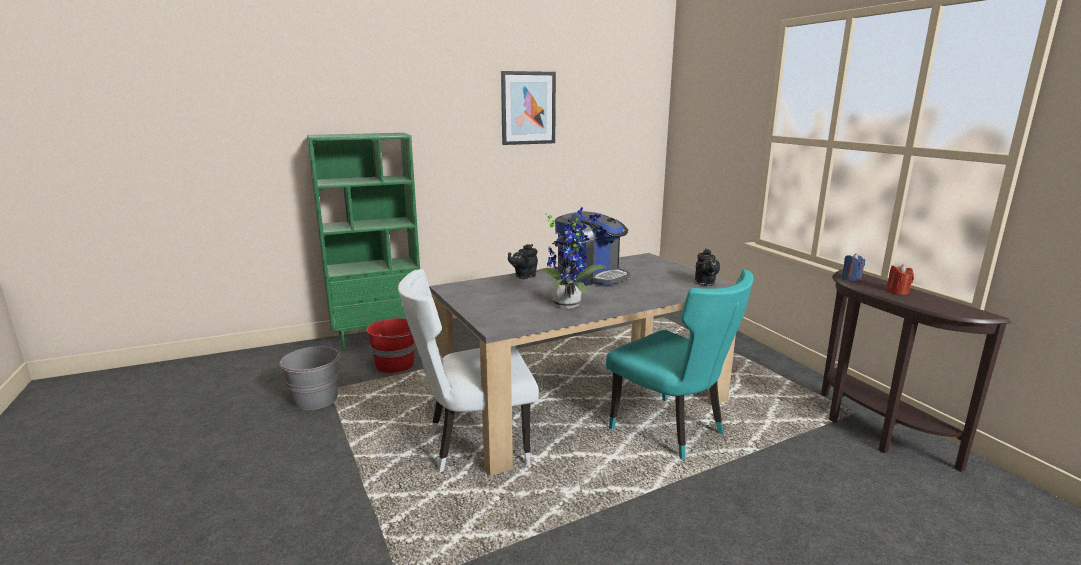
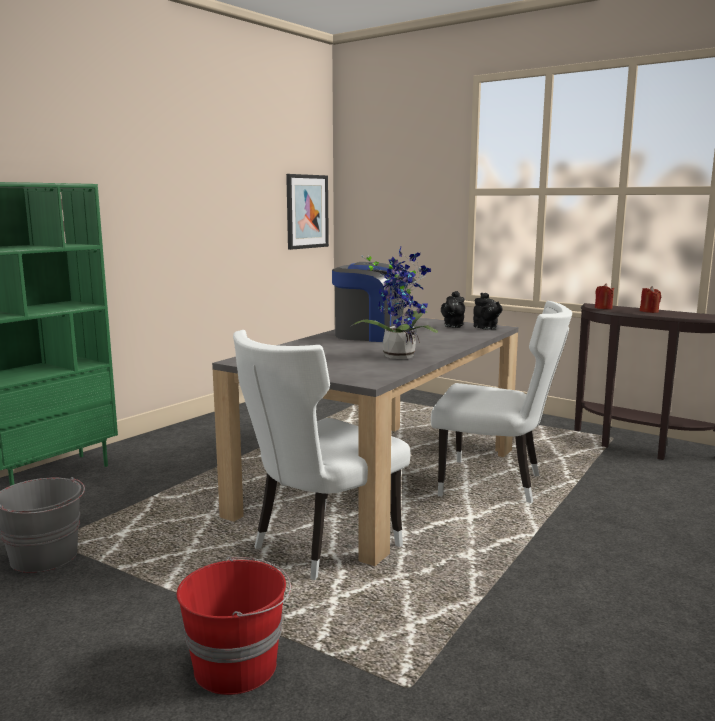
camera: 30 degrees left, 5 degrees down
(395, 364) = (115, 496): red bucket -> red bucket (237, 666)
(524, 276) = (305, 343): black teapot -> black teapot (453, 326)
(528, 108) = (203, 161): picture -> picture (307, 211)
(672, 431) = (495, 484): turquoise chair -> white chair
(851, 278) = (603, 308): blue candle -> red candle

